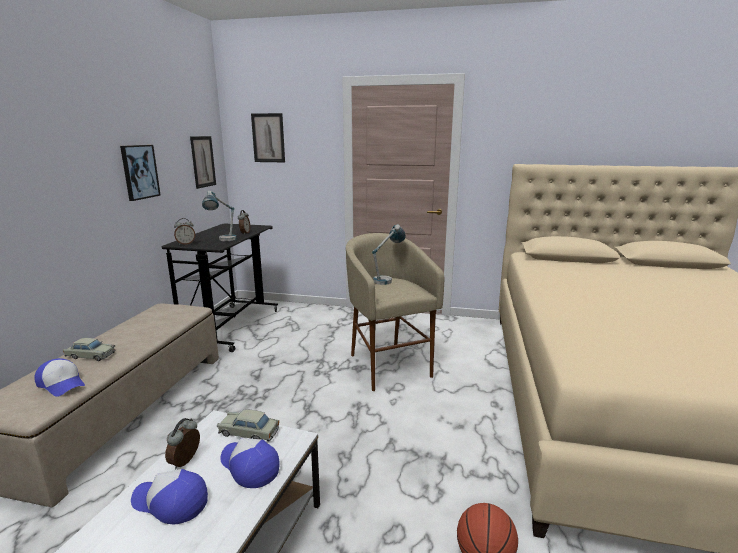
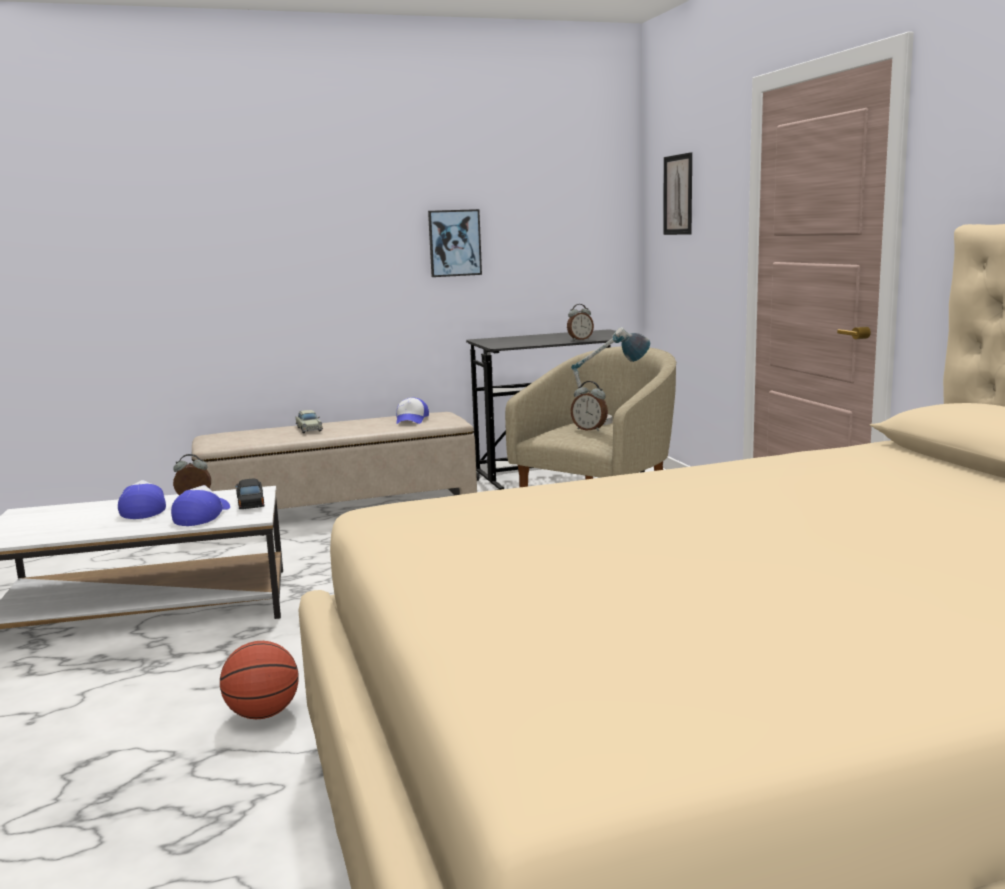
camera: 60 degrees right, 5 degrees down
(62, 384) = (256, 438): cap -> cap (411, 420)
(186, 244) = (490, 340): alarm clock -> alarm clock (589, 429)
(203, 161) = (584, 234): picture -> none
(223, 241) = (528, 342): table lamp -> none
(249, 432) = (250, 503): beige toy car -> black toy car

